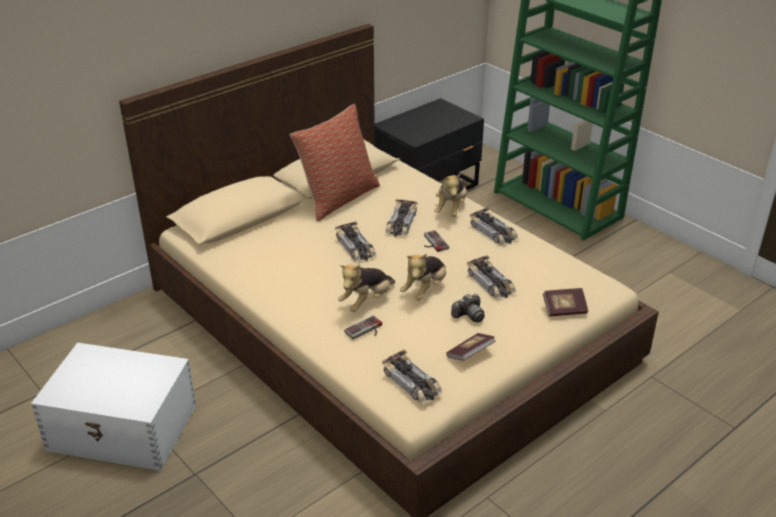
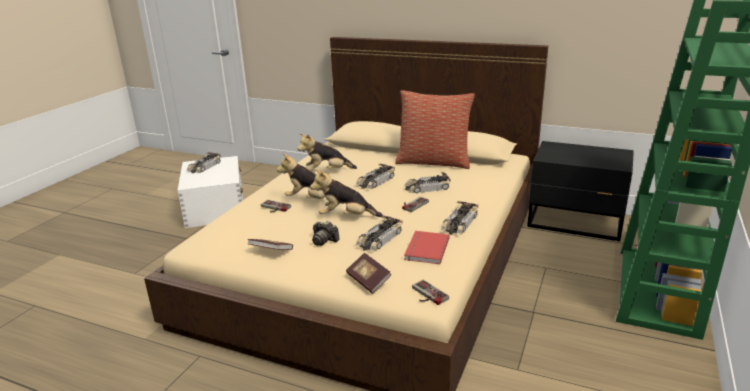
camera: 65 degrees right, 10 degrees down
(412, 383) = (220, 237): toy car -> toy car (204, 167)
(451, 209) = (473, 200): plush toy -> plush toy (326, 172)
(527, 264) = (425, 249): none -> red book
(602, 287) = (426, 295): none -> game controller

